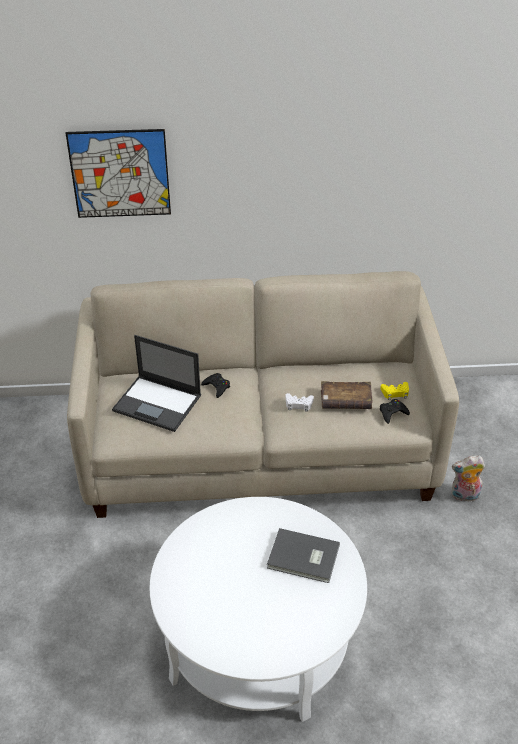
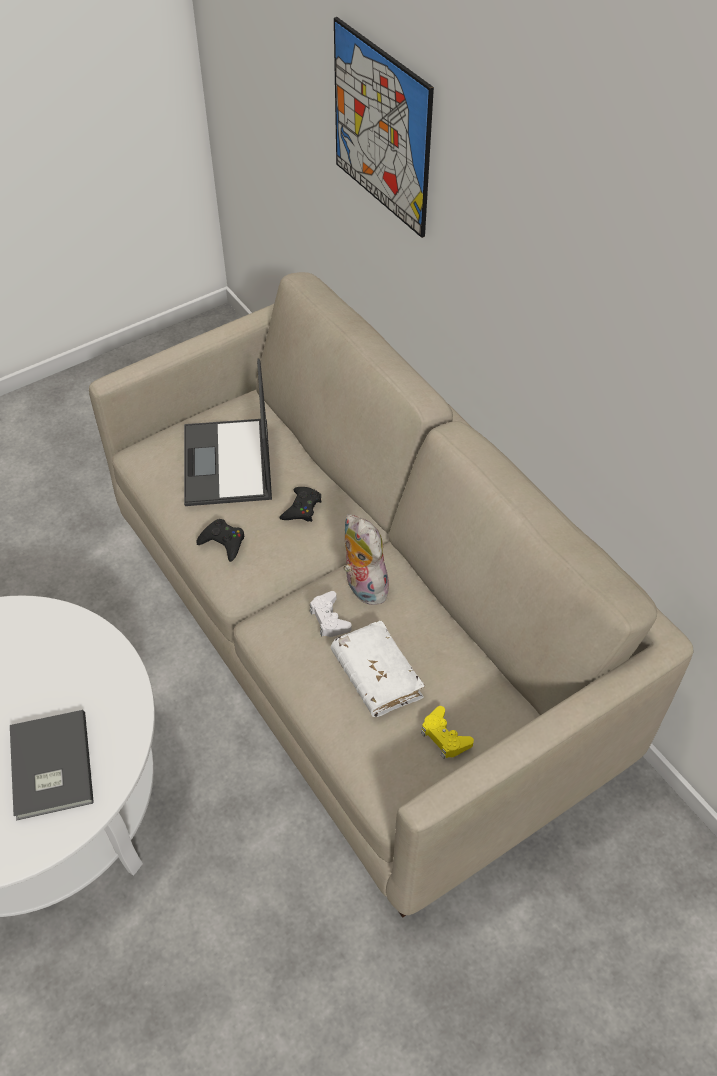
camera: 60 degrees right, 10 degrees up
(345, 401) = (376, 675): brown book -> white book
(392, 413) = (394, 752): black game controller -> black game controller (223, 542)
(464, 496) = (444, 968): plush toy -> plush toy (362, 586)

